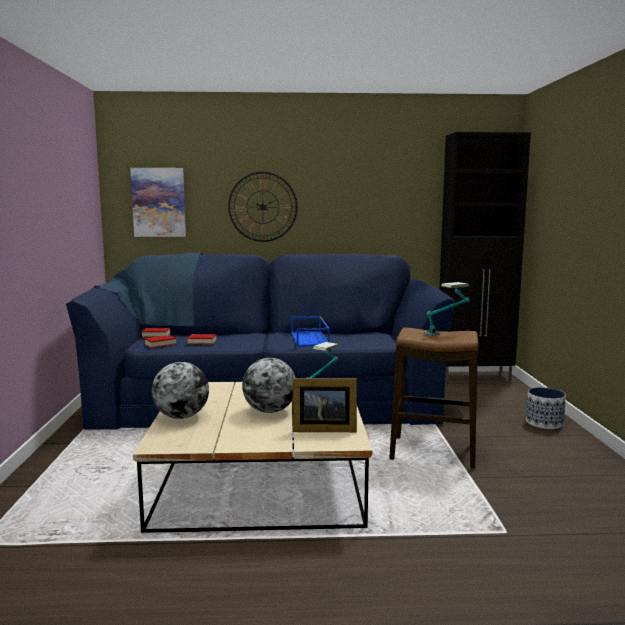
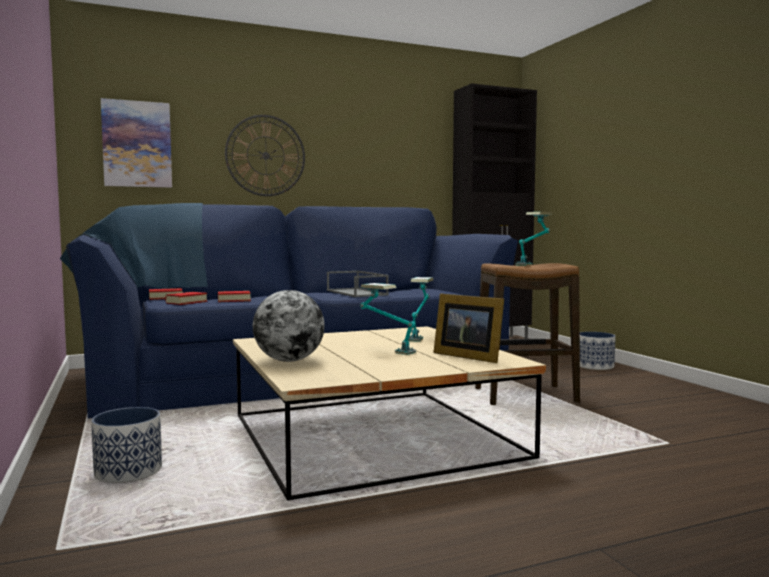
camera: 20 degrees left, 5 degrees down
(69, 484) = (129, 471): none -> planter
(270, 411) = (386, 349): globe -> table lamp
(310, 339) = (357, 293): blue tray -> grey tray
(322, 429) = (467, 356): picture frame -> picture frame turned 60 degrees clockwise

